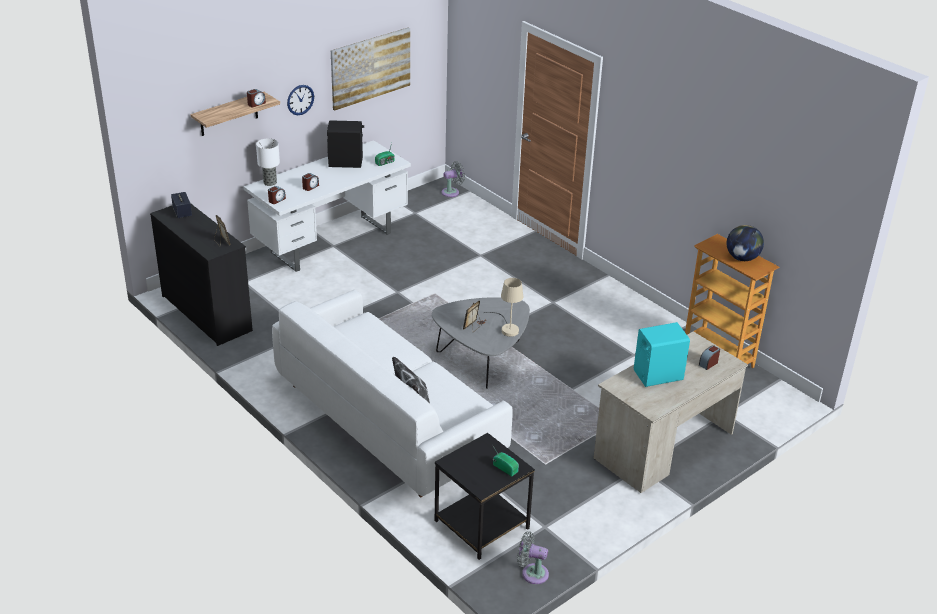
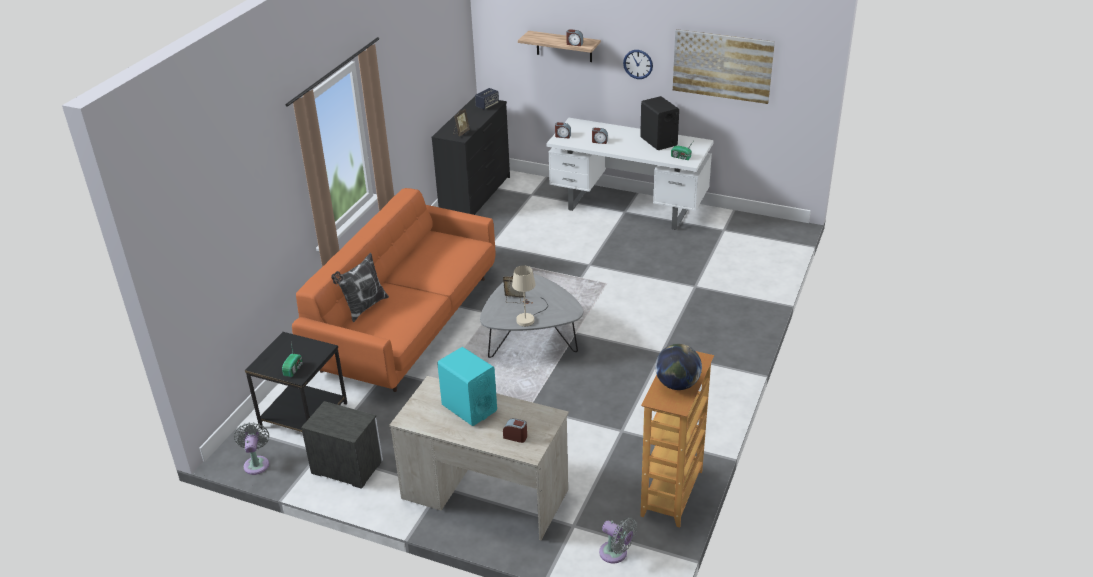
camera: 65 degrees right, 0 degrees up
(270, 182) = (586, 124): table lamp -> none
(389, 419) = (408, 323): white sofa -> orange sofa
(452, 192) = (784, 236): grey fan -> grey fan (616, 554)
(577, 515) = (346, 466): none -> nightstand

